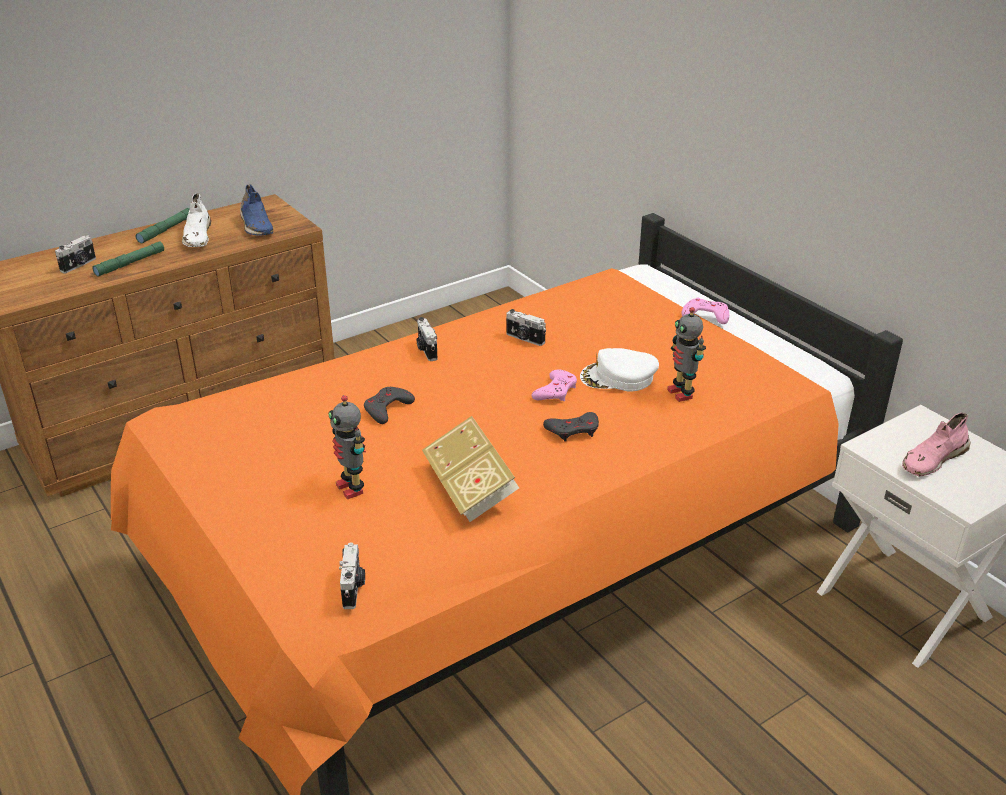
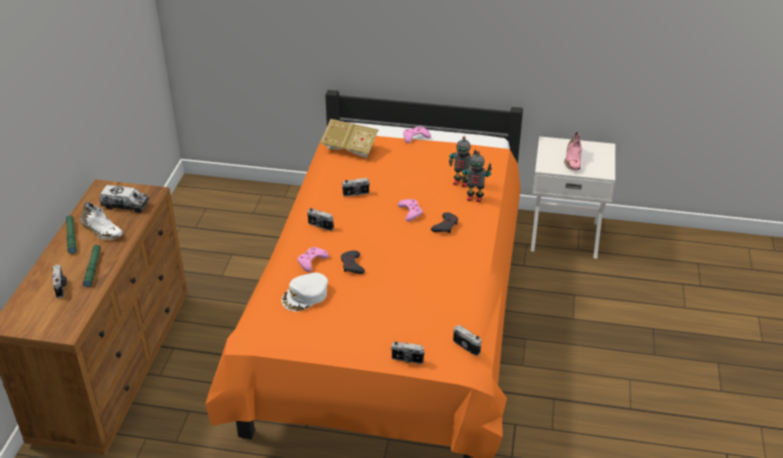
camera: 45 degrees left, 5 degrees up
(256, 226) = (125, 205): blue shoe -> toy truck
(259, 551) = (407, 360): none -> camera
(352, 488) = (399, 309): toy robot -> toy robot (474, 198)
(354, 380) = (311, 261): none -> pink game controller
(471, 489) = (446, 277): book -> book (350, 148)
(618, 377) = (426, 190): white cap -> white cap (305, 296)

